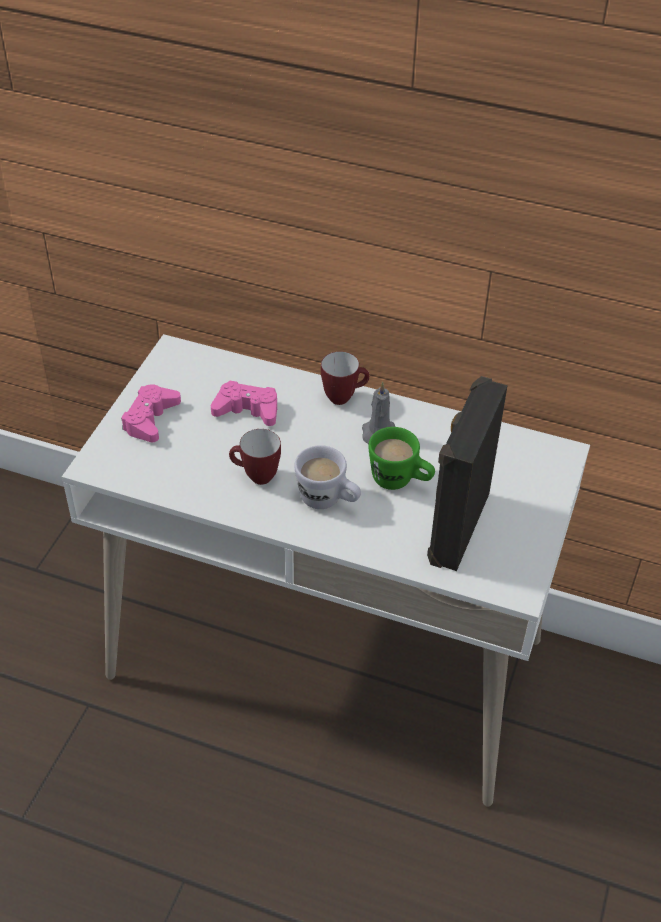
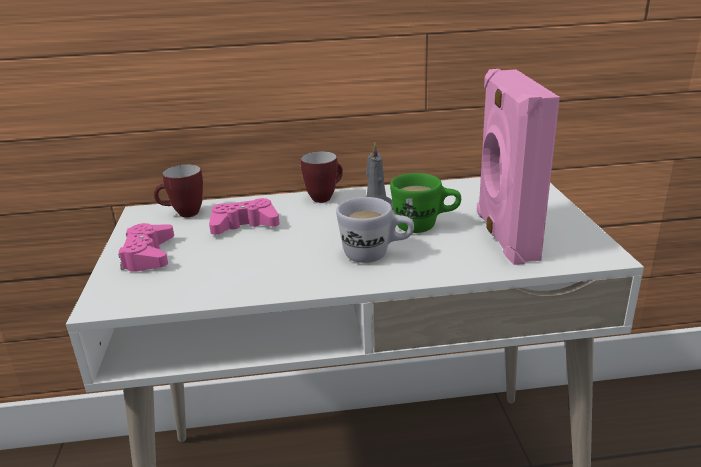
camera: 25 degrees left, 20 degrees down
(255, 476) = (290, 261): mug -> mug (183, 214)
(456, 527) = (503, 236): black speaker -> pink speaker

